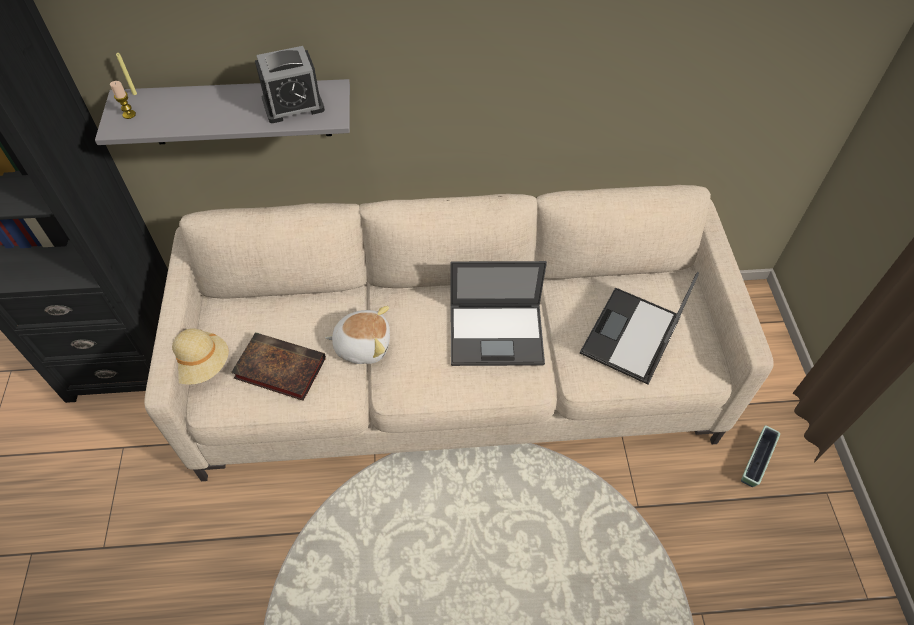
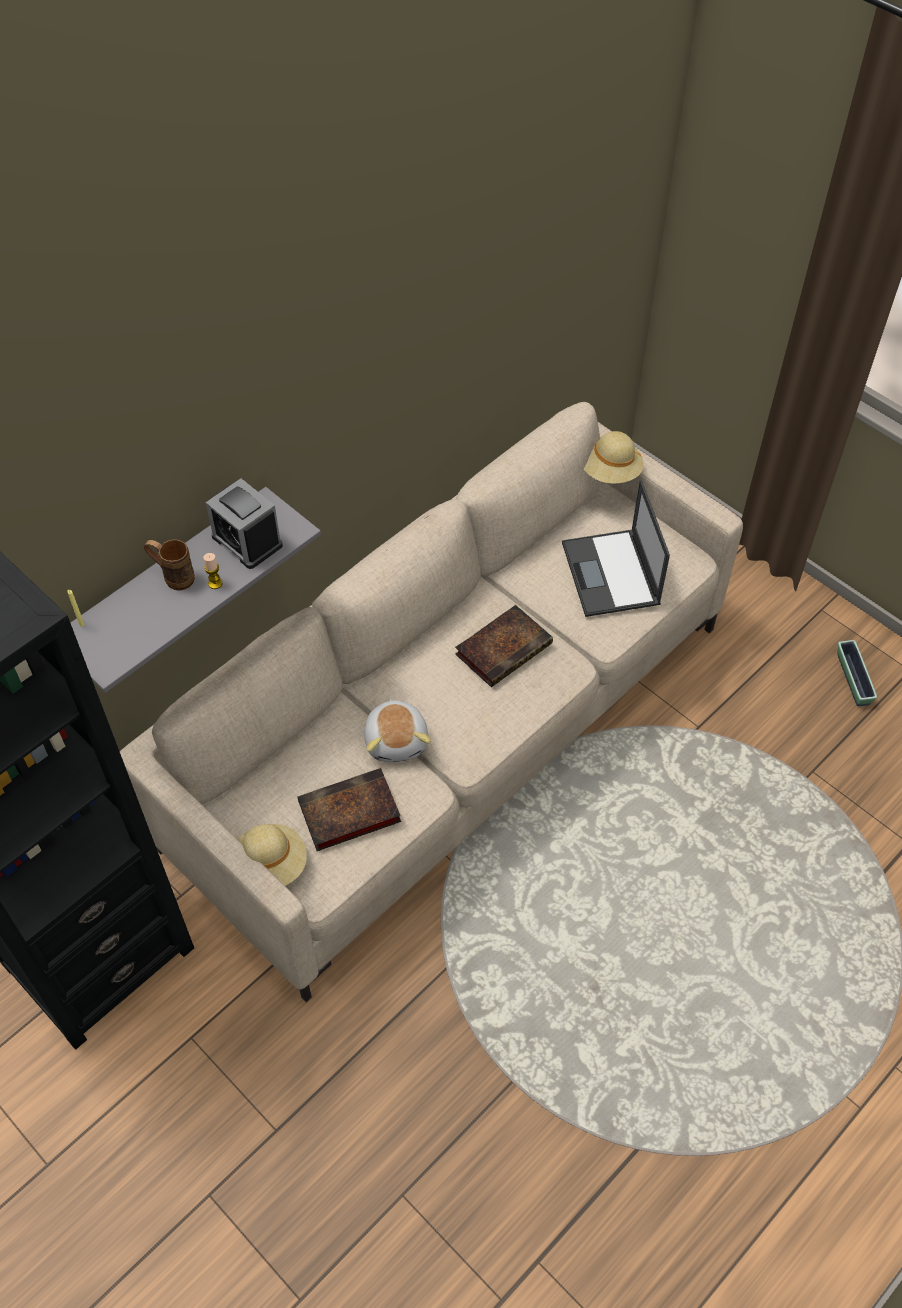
camera: 40 degrees left, 0 degrees up
(129, 114) = (104, 646): candle -> candle (215, 583)
(221, 99) = (173, 577): none -> brown mug
(293, 105) = (247, 541): alarm clock -> alarm clock turned 105 degrees clockwise
(362, 344) = (397, 740): plush toy -> plush toy turned 120 degrees clockwise
(497, 334) = (504, 648): laptop -> book
(692, 257) = (609, 471): none -> beige hat
(756, 461) = (753, 622): planter -> planter (853, 679)

